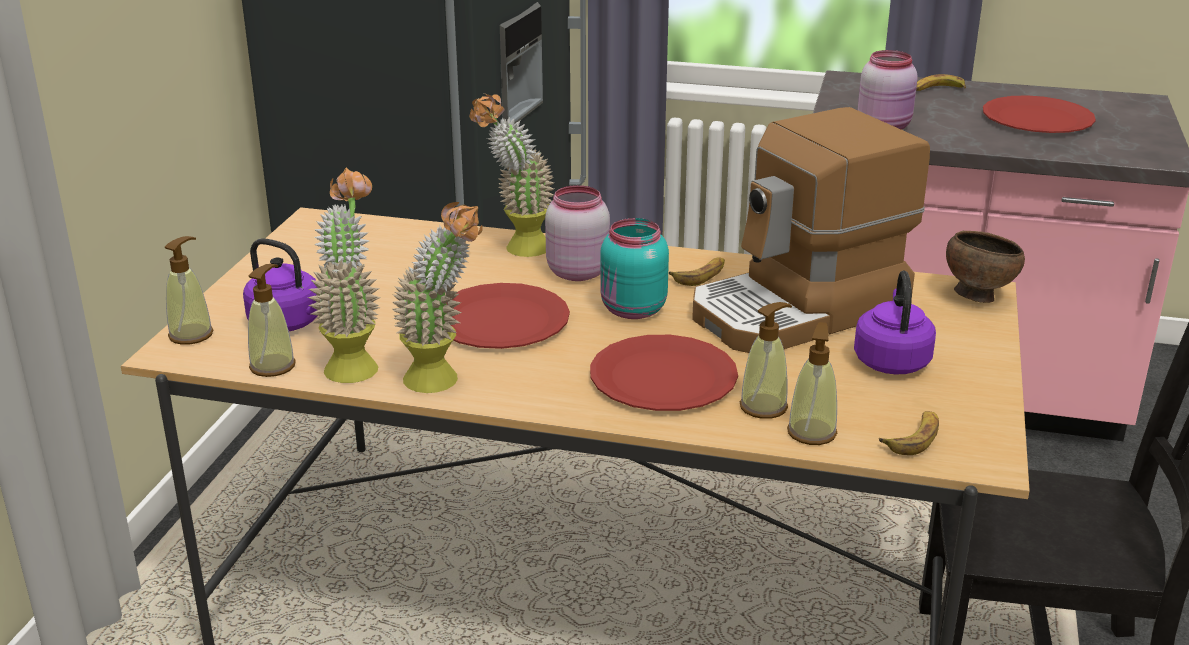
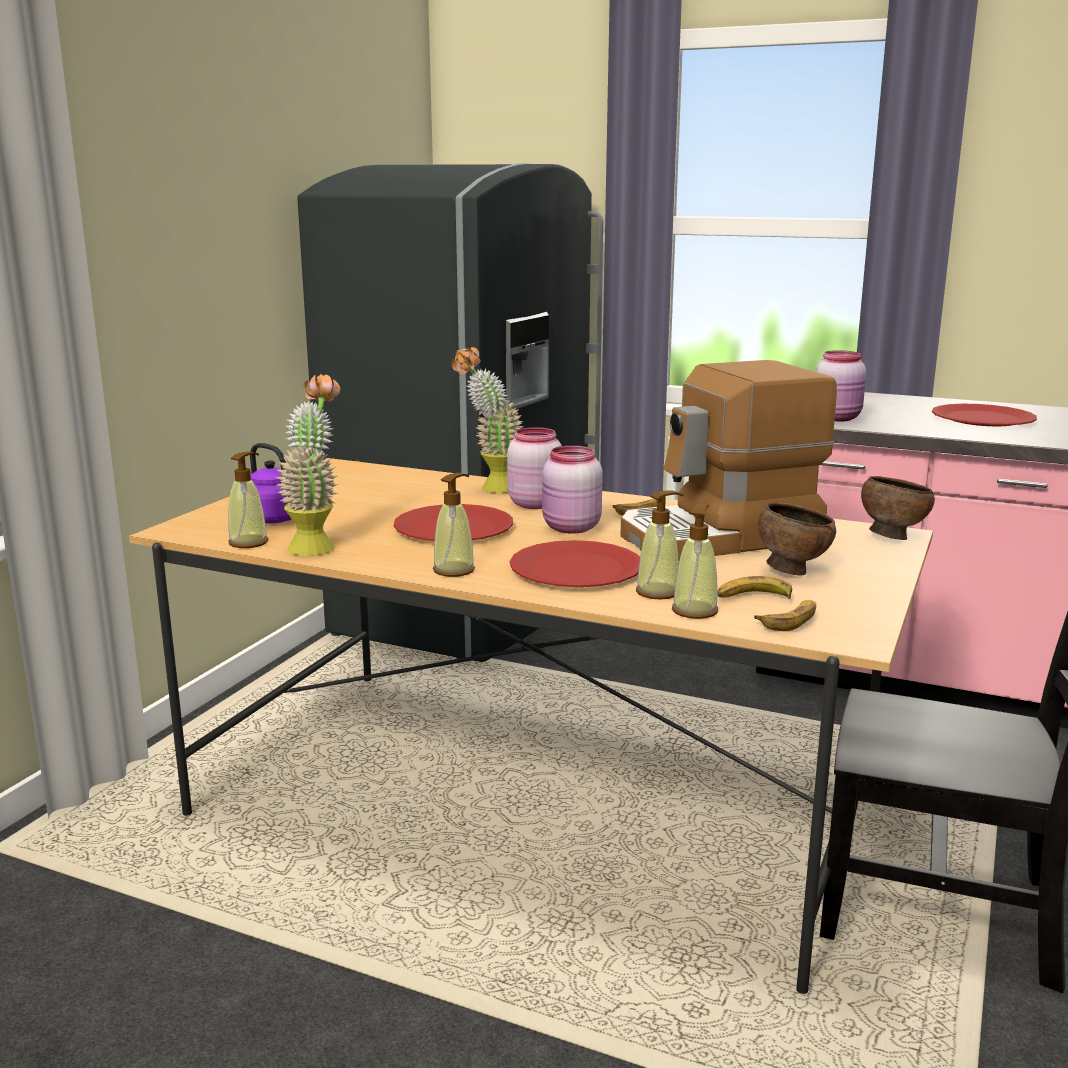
camera: 10 degrees right, 10 degrees down
(191, 335) = (195, 521): soap dispenser -> soap dispenser (454, 570)
(444, 382) = (384, 560): potted plant -> none
(632, 310) = (570, 528): turquoise jar -> pink jar
(891, 360) = (792, 571): purple kettle -> brown bowl
(938, 90) = (897, 400): banana -> banana (753, 597)

